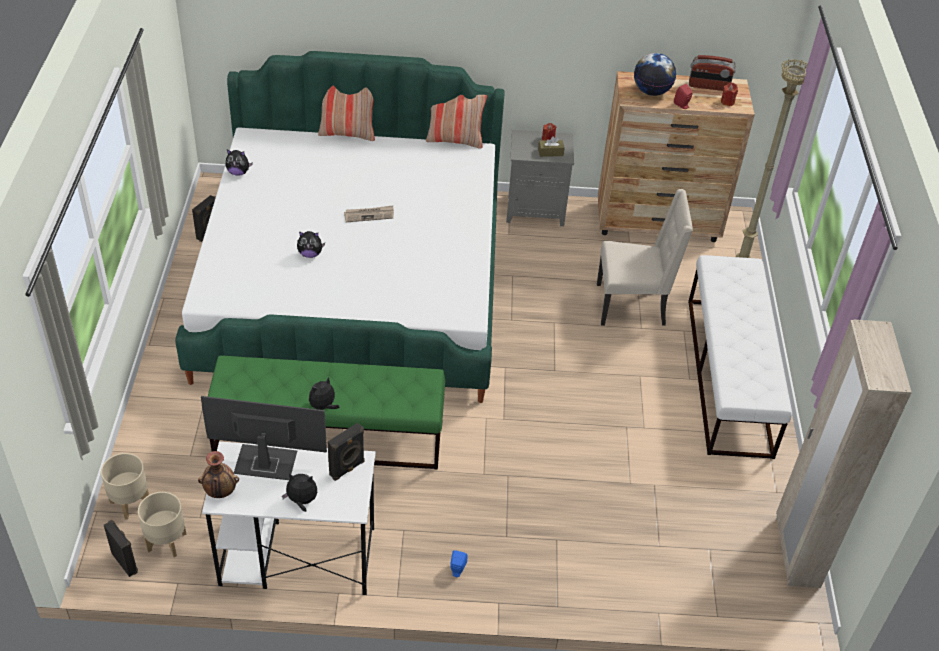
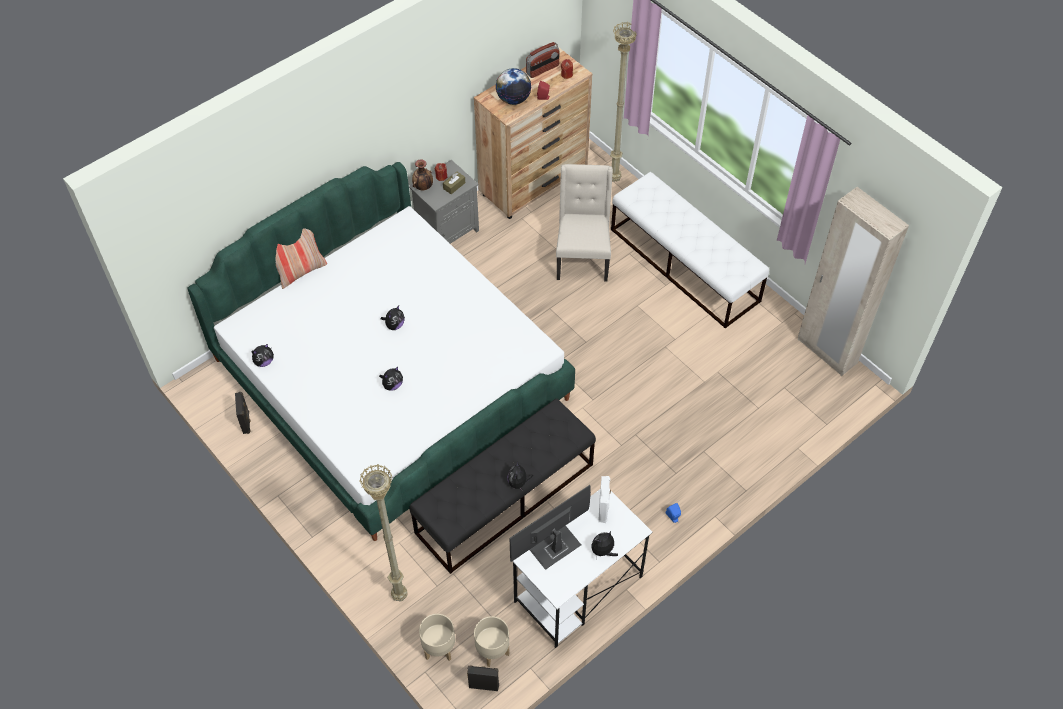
camera: 40 degrees left, 10 degrees up
(154, 438) = (399, 595): none -> beige floor lamp
(220, 491) = (551, 587): vase -> vase (423, 187)
(330, 435) = (505, 498): green bench -> black bench
(347, 469) = (603, 509): black speaker -> white speaker
(369, 215) = (394, 325): newspaper -> plush toy
(455, 140) = (380, 222): pillow -> none
(632, 305) = (582, 258): beige chair -> beige chair turned 45 degrees counterclockwise

